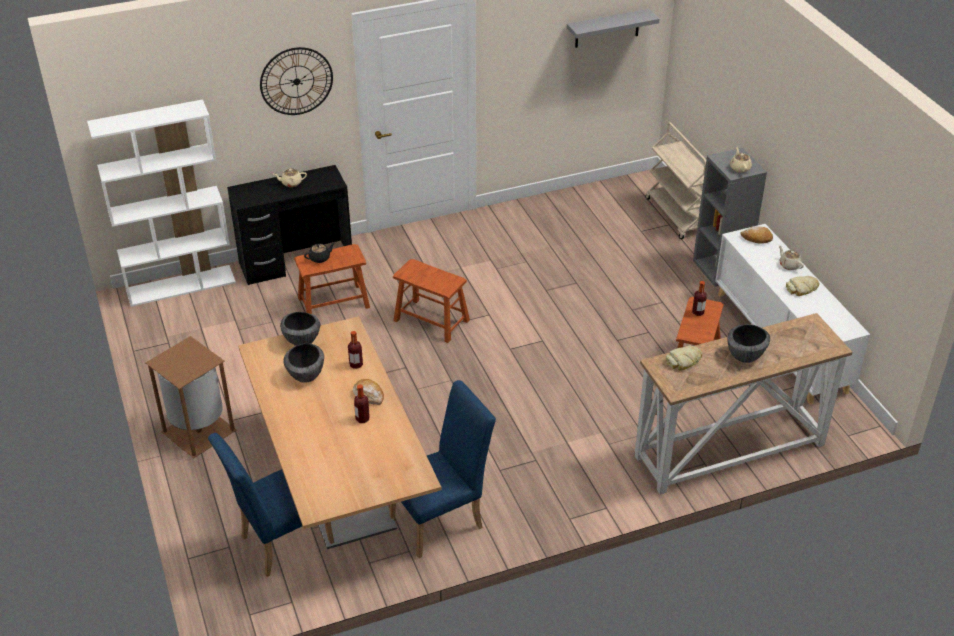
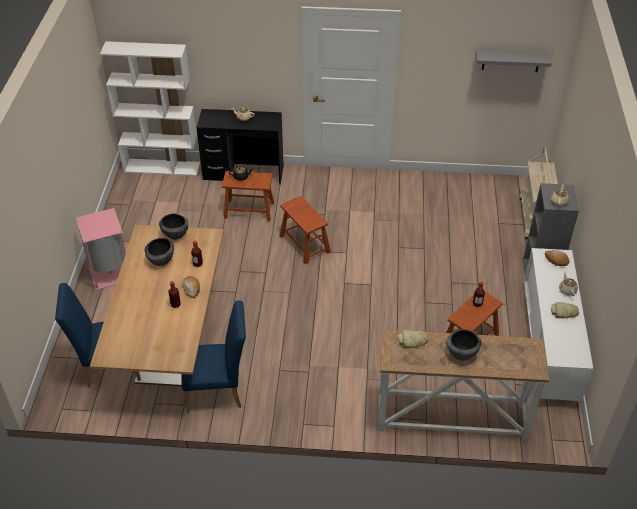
camera: 25 degrees right, 5 degrees up
(197, 431) = (109, 272): brown trash can -> pink trash can
(296, 81) = (256, 47): wall clock -> none

